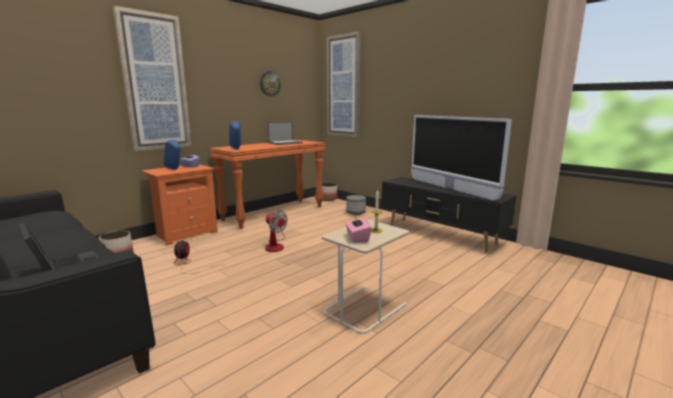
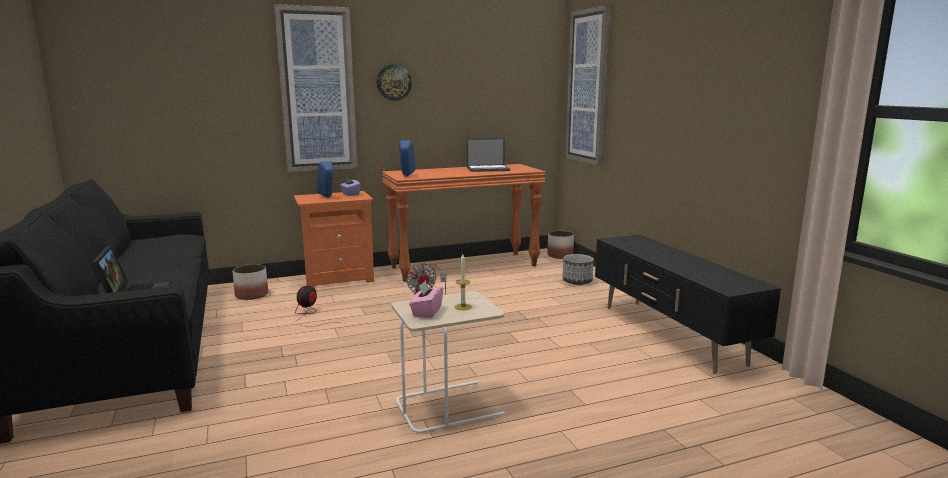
camera: 25 degrees right, 0 degrees up
(269, 83) = (476, 84): wall clock -> wall clock (394, 82)
(450, 188) = (684, 263): television -> none

